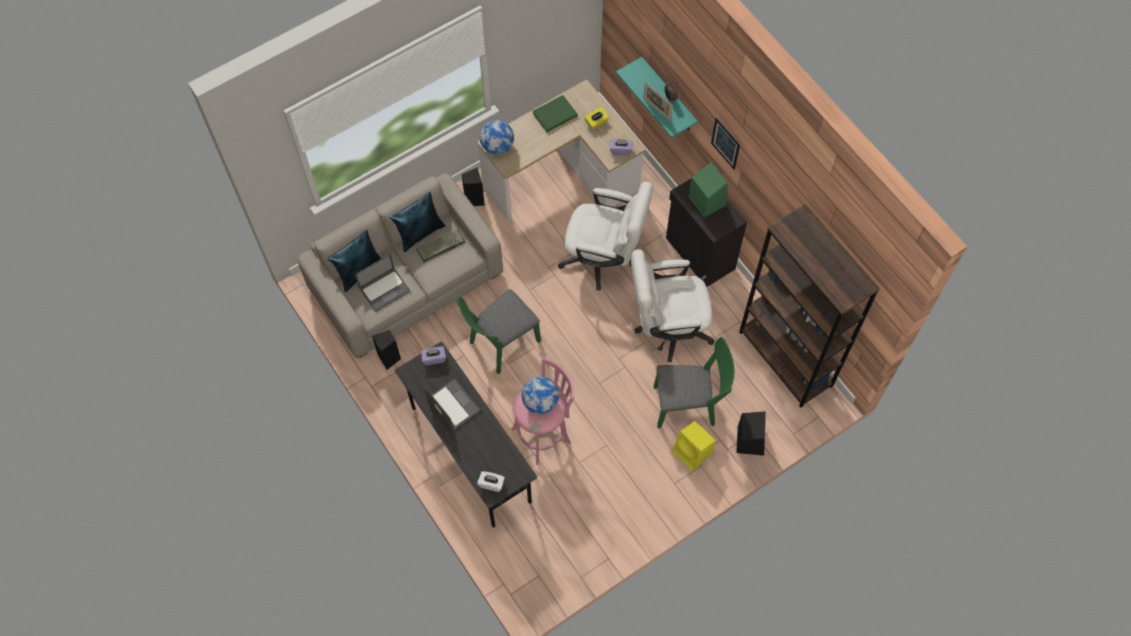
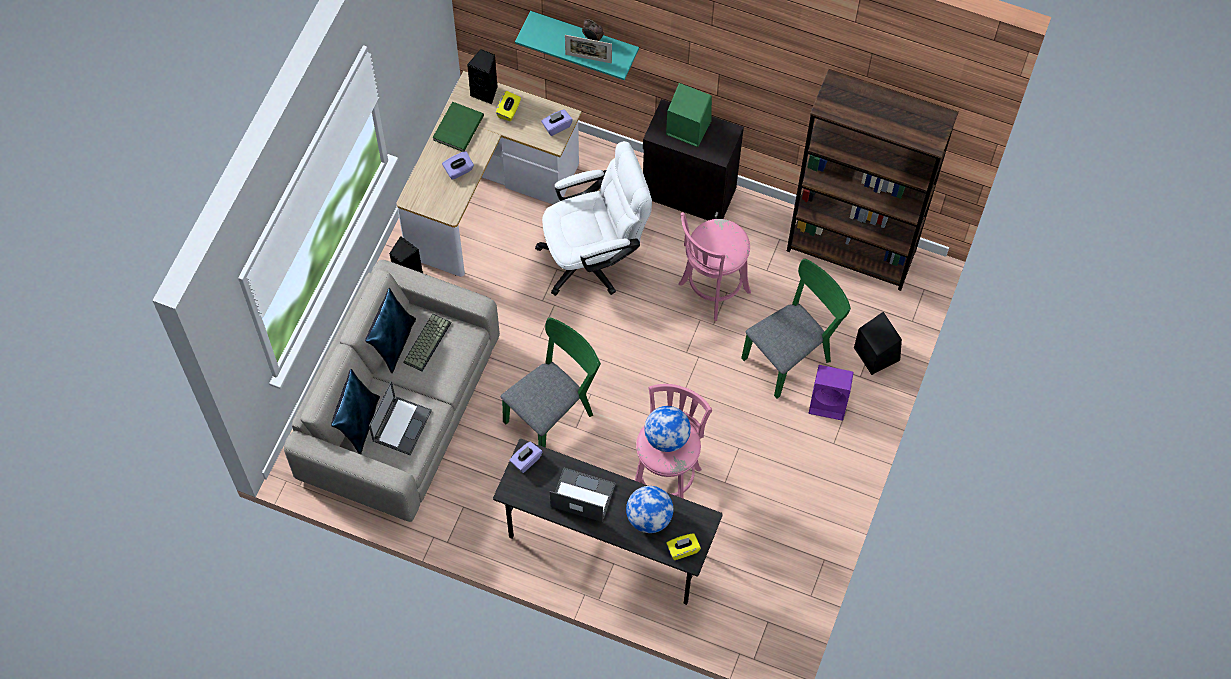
camera: 35 degrees left, 0 degrees up
(390, 358) = (445, 500): black speaker -> black speaker (485, 92)
(491, 484) = (682, 549): white tissue box -> yellow tissue box
(497, 147) = (422, 198): globe -> globe (649, 517)
(500, 345) = (553, 413): green chair -> green chair turned 150 degrees counterclockwise
(534, 142) = (458, 170): none -> purple tissue box
(667, 328) = (711, 290): white office chair -> pink stool
(693, 453) = (829, 401): yellow speaker -> purple speaker
(725, 143) = (689, 54): picture -> none

